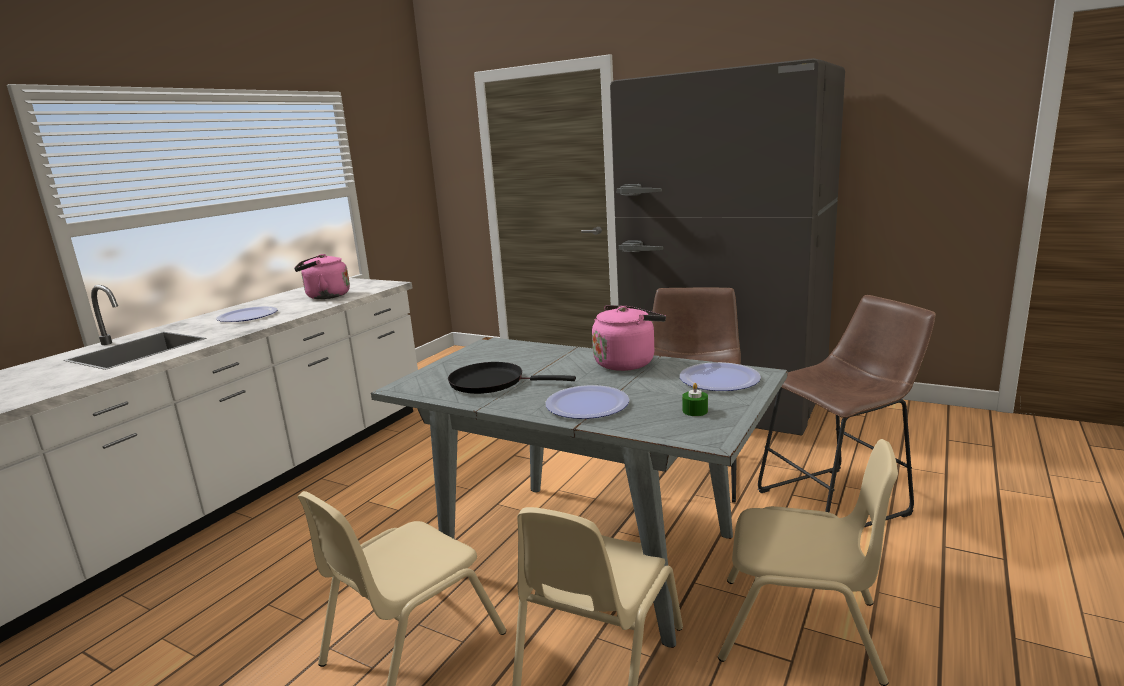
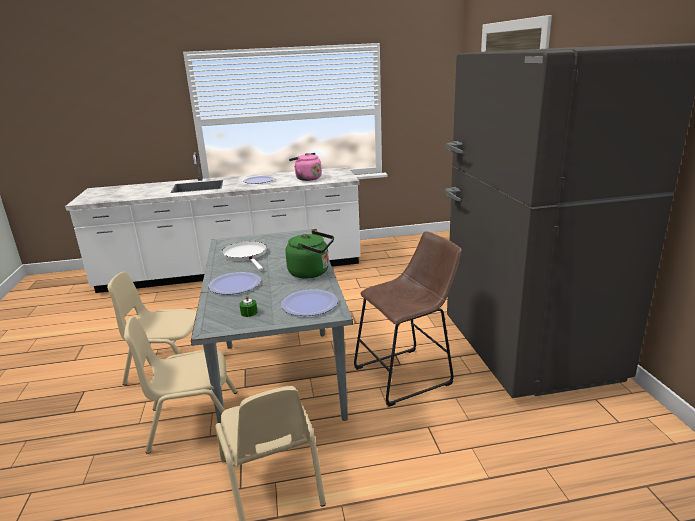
camera: 50 degrees right, 5 degrees up
(492, 382) = (246, 255): black frying pan -> white frying pan
(627, 362) = (312, 272): pink kettle -> green kettle
(839, 501) = (445, 452): brown stool -> none

